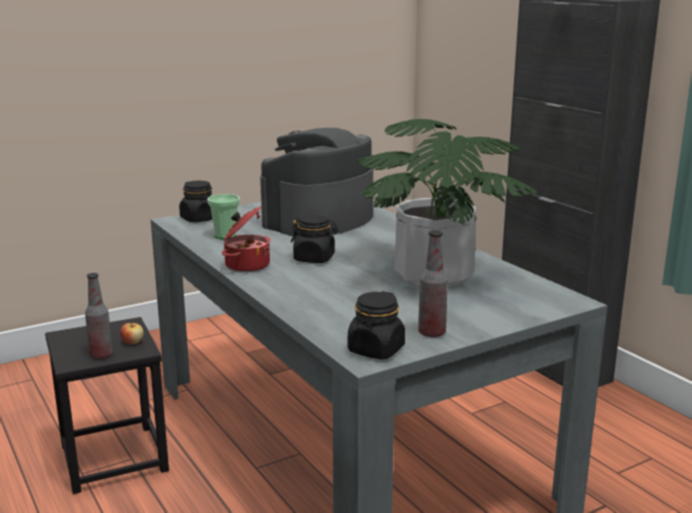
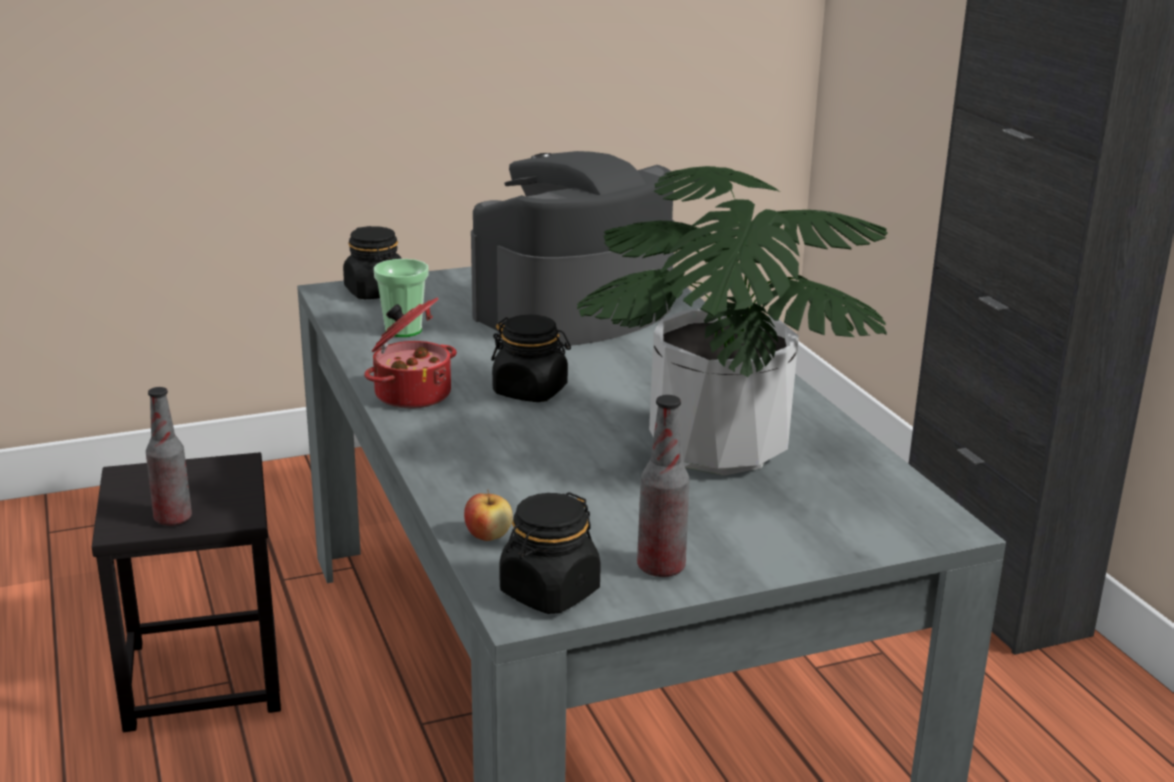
camera: 10 degrees right, 5 degrees up
(132, 342) = (230, 500): apple -> apple (488, 535)

